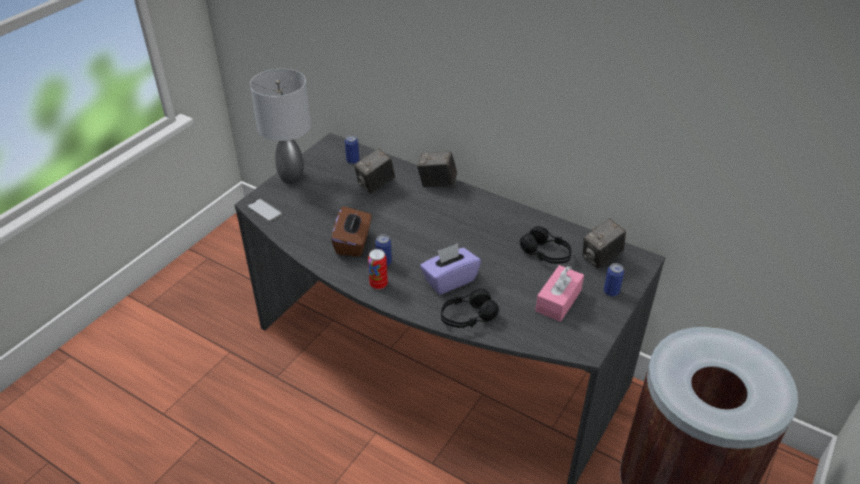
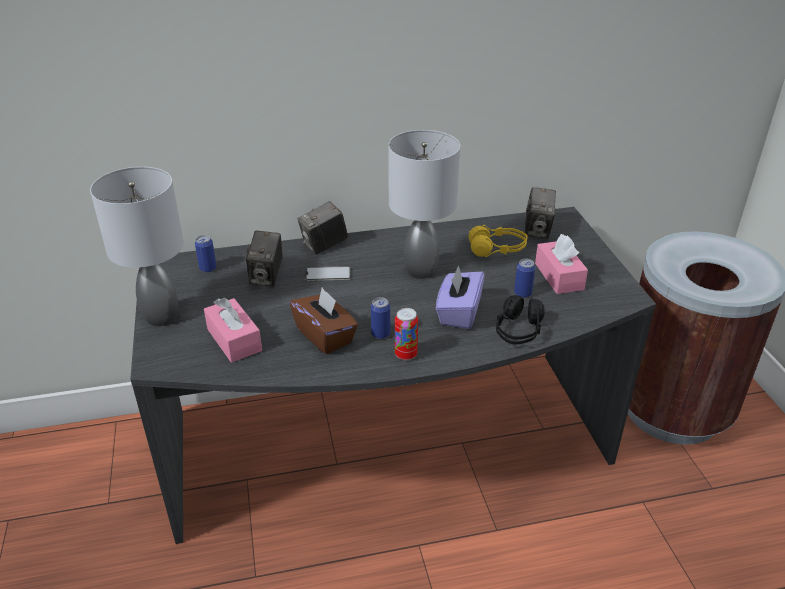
camera: 45 degrees left, 5 degrees down
(264, 210) = (179, 363): phone -> phone (328, 274)
(306, 214) = (234, 340): none -> pink tissue box
(471, 237) = (421, 270): none -> grey table lamp
(546, 254) = (497, 249): black headphones -> yellow headphones
(611, 291) = (580, 248): can -> can (522, 293)

